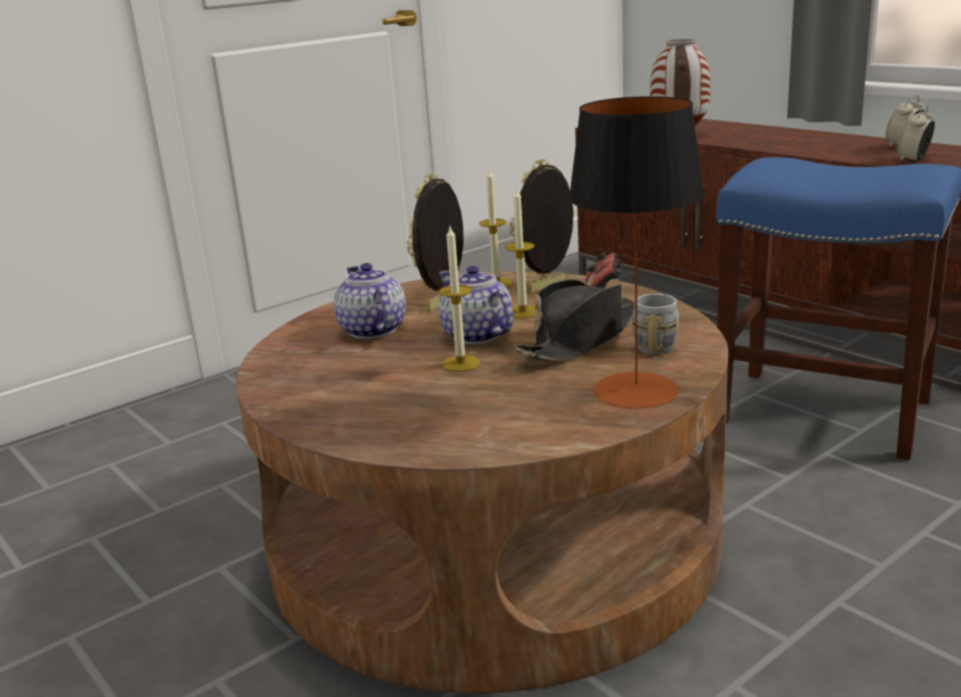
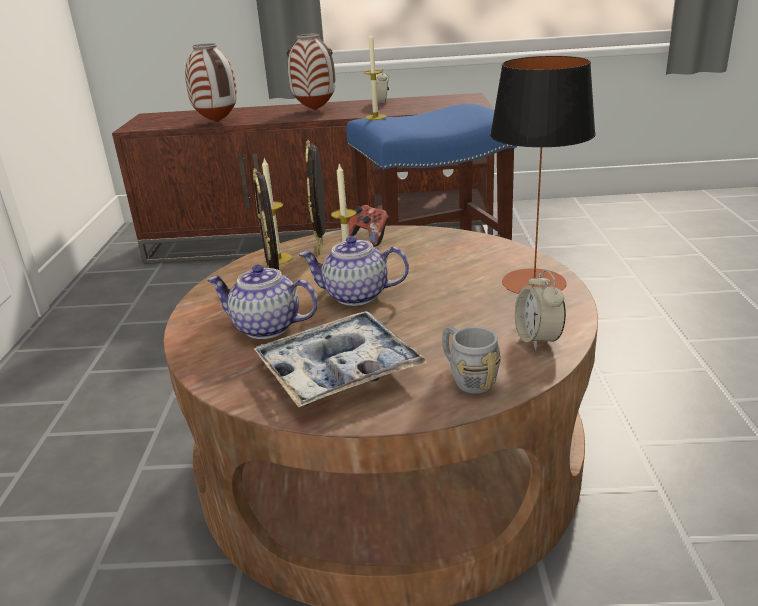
camera: 50 degrees left, 5 degrees up
(340, 379) = (339, 370): none -> tray
(461, 363) = (396, 317): candle -> candle (375, 117)
(581, 339) = (428, 269): black hat -> none
(656, 343) = (476, 253): grey mug -> grey mug (467, 377)
(806, 141) = (316, 110): none -> vase
(913, 160) = (407, 108): alarm clock -> alarm clock (537, 339)

